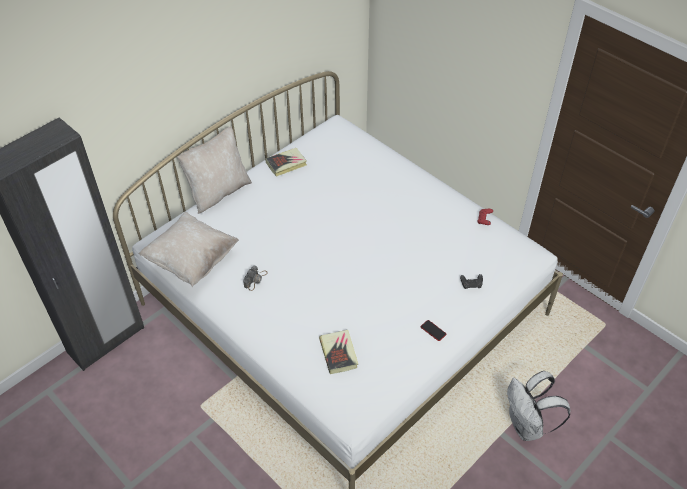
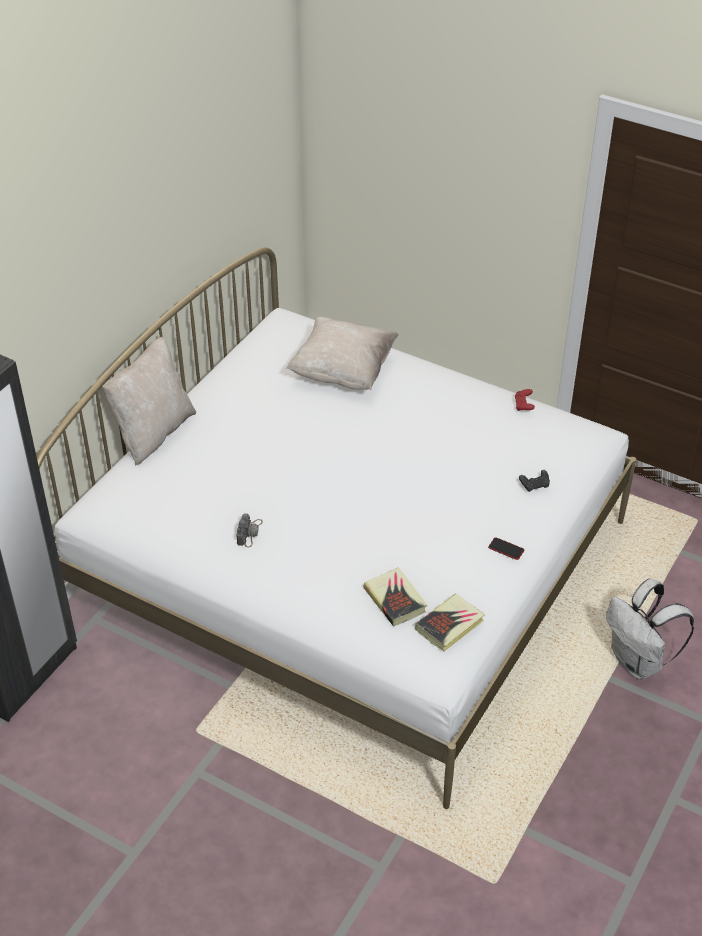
camera: 15 degrees left, 5 degrees down
(192, 261) = (152, 526): beige pillow -> beige pillow (343, 372)
(286, 164) = (235, 381): book -> book (450, 625)

